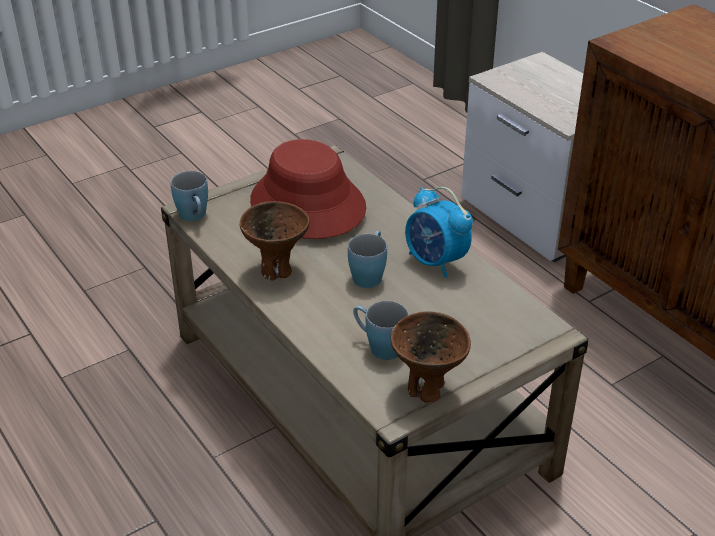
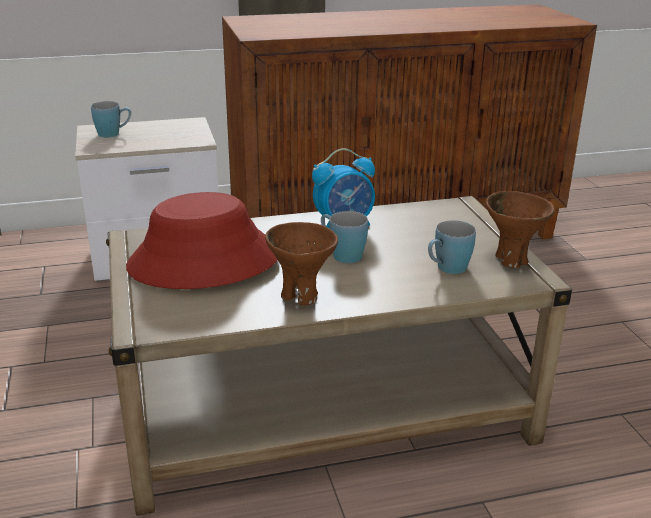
camera: 70 degrees left, 10 degrees down
(194, 217) = (160, 327): blue mug -> blue mug (114, 134)

